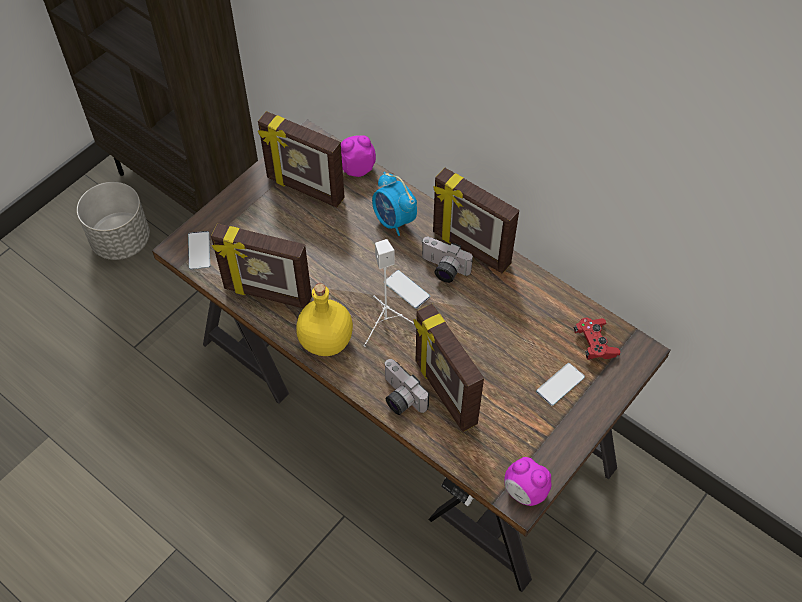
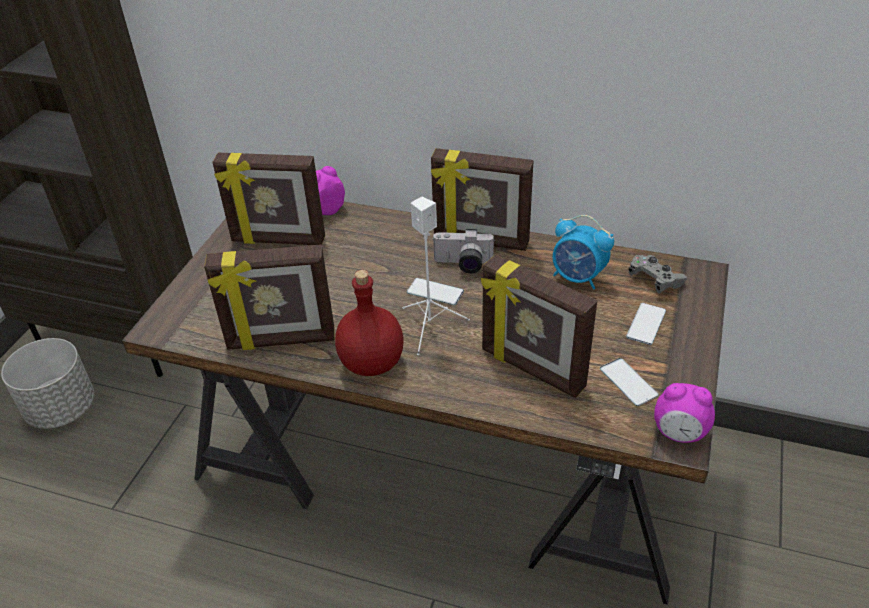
camera: 20 degrees left, 15 degrees down
(199, 250) = (180, 324): phone -> phone (628, 382)
(325, 342) = (371, 364): yellow bottle -> red bottle
(394, 221) = (388, 240): alarm clock -> alarm clock (578, 278)
(399, 397) = (485, 389): camera -> none
(594, 343) = (655, 280): red game controller -> grey game controller

